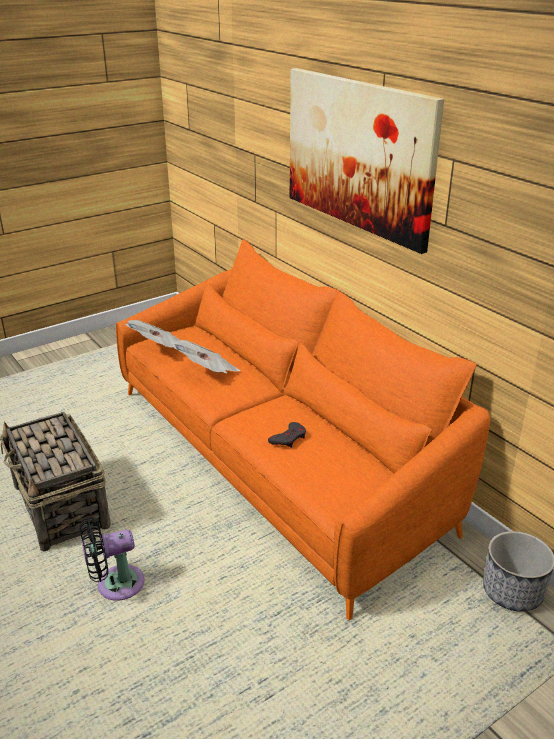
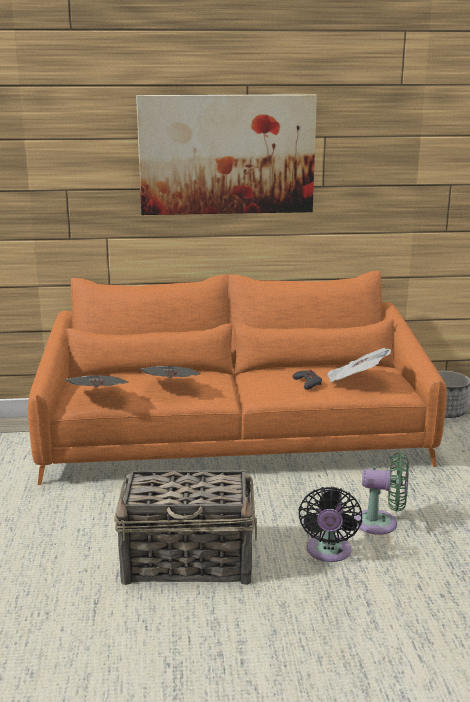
camera: 60 degrees left, 10 degrees down
(189, 607) = (381, 524): none -> green fan
(324, 467) = (355, 380): none -> newspaper

